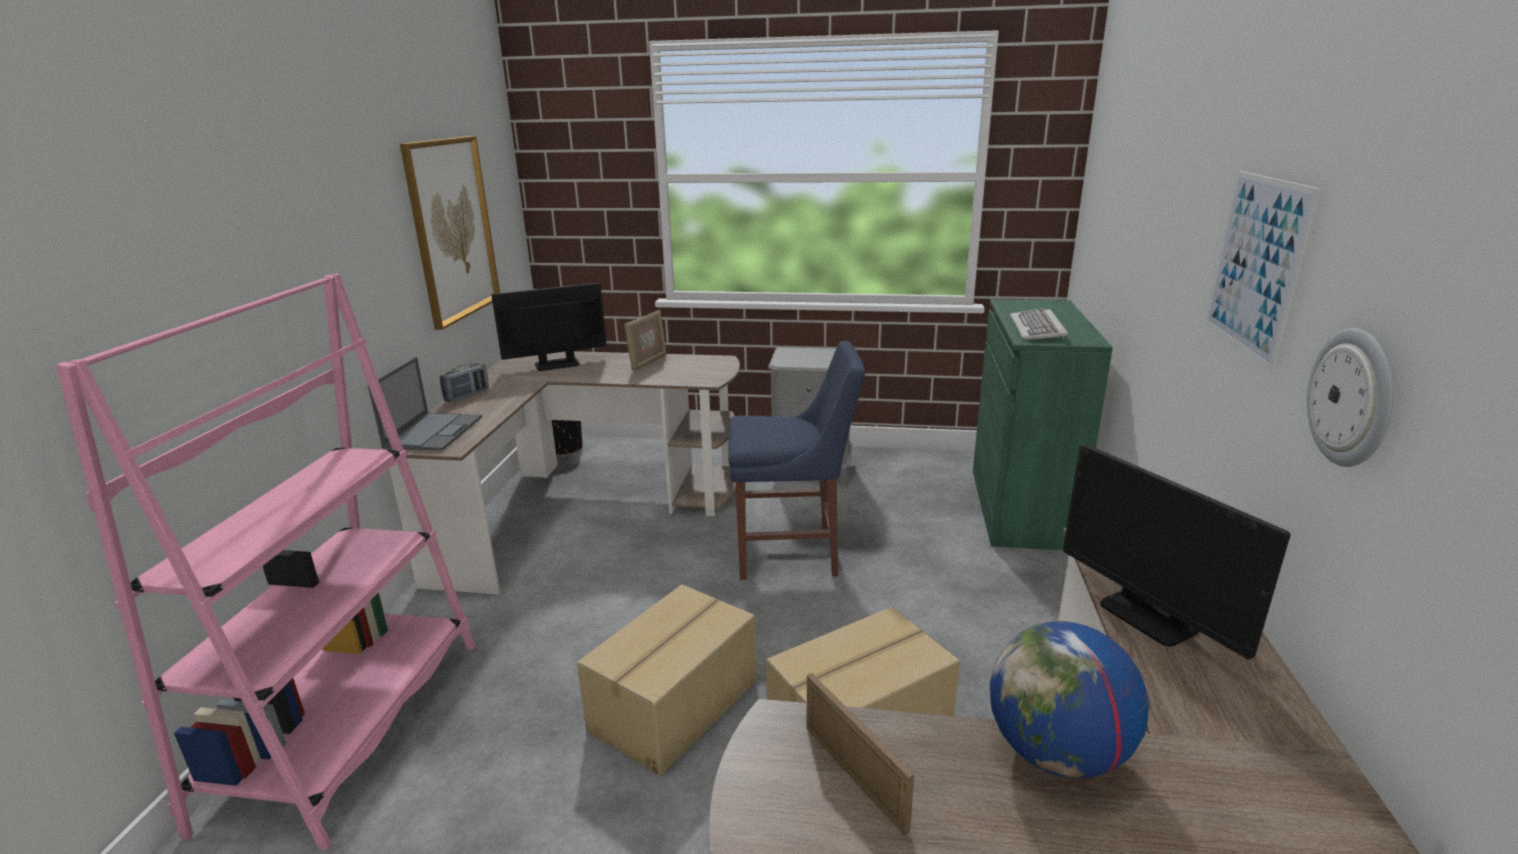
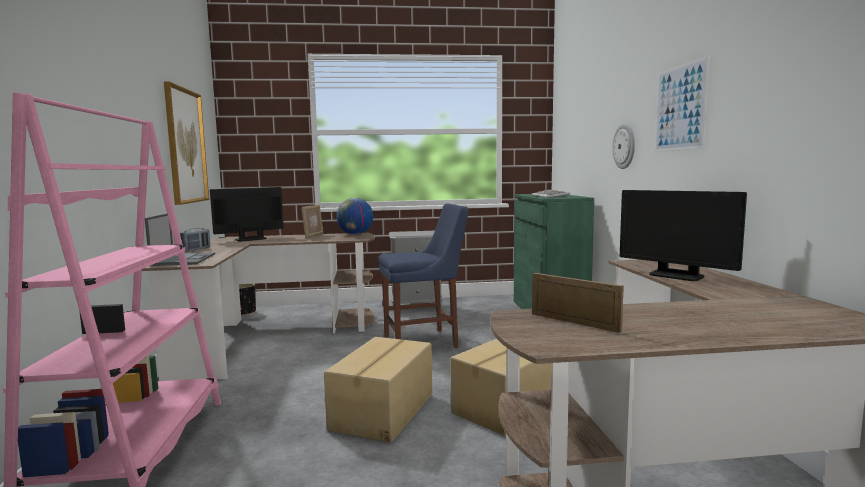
camera: 15 degrees left, 15 degrees down
(1056, 753) = (672, 307): globe -> globe (355, 234)
(1352, 397) = (753, 132): wall clock -> wall clock (624, 146)

